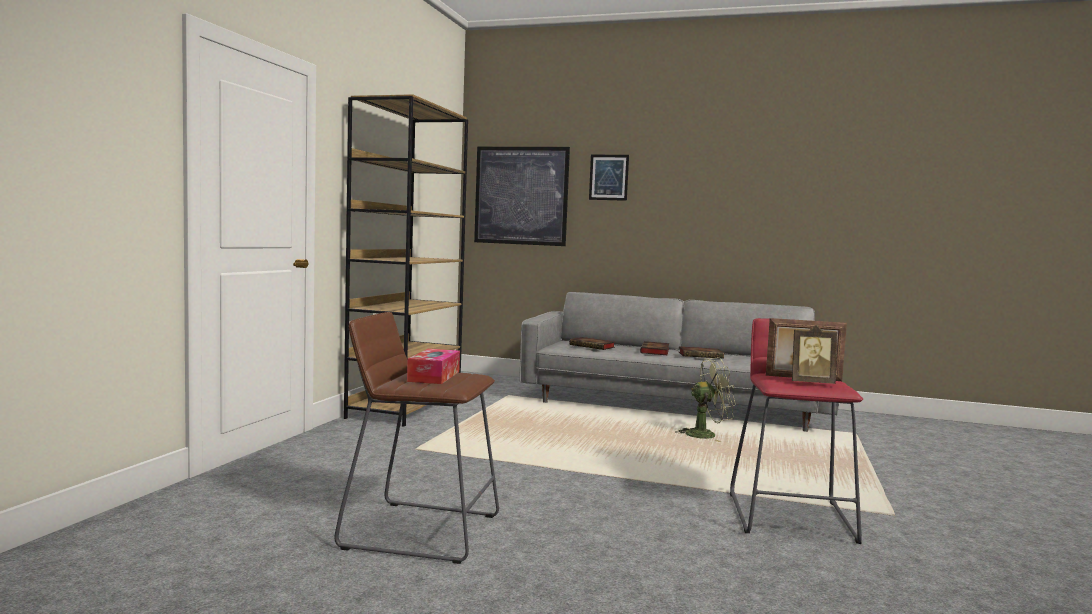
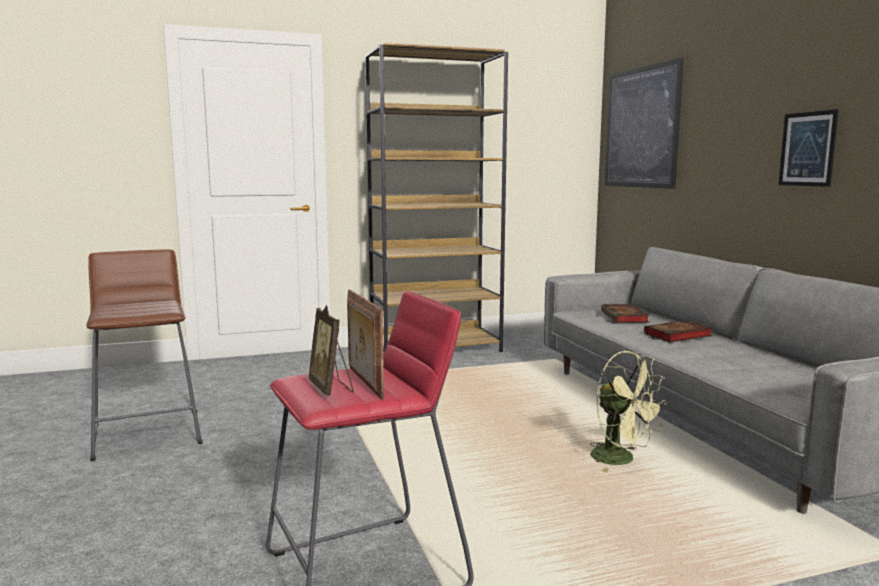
camera: 55 degrees right, 5 degrees up
(434, 376) = (144, 306): tissue box -> none
(608, 177) = (718, 92): picture -> picture (807, 149)
(701, 355) = (720, 352): book -> none

